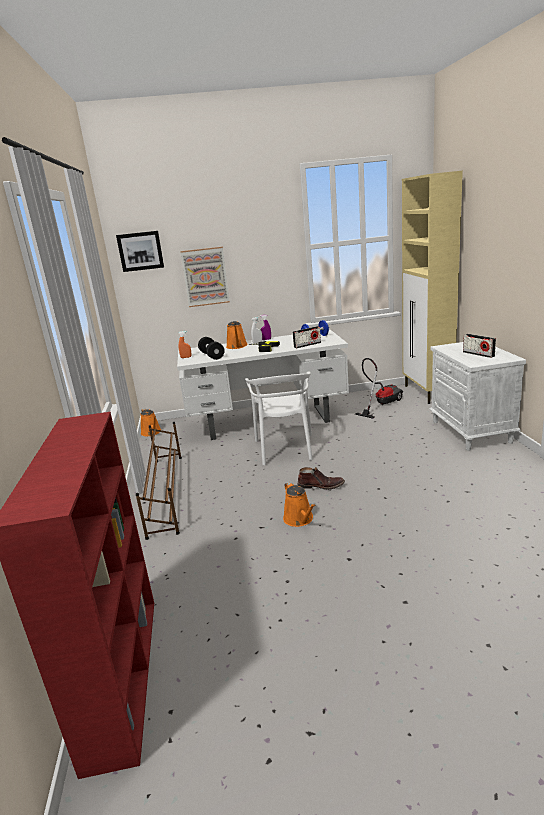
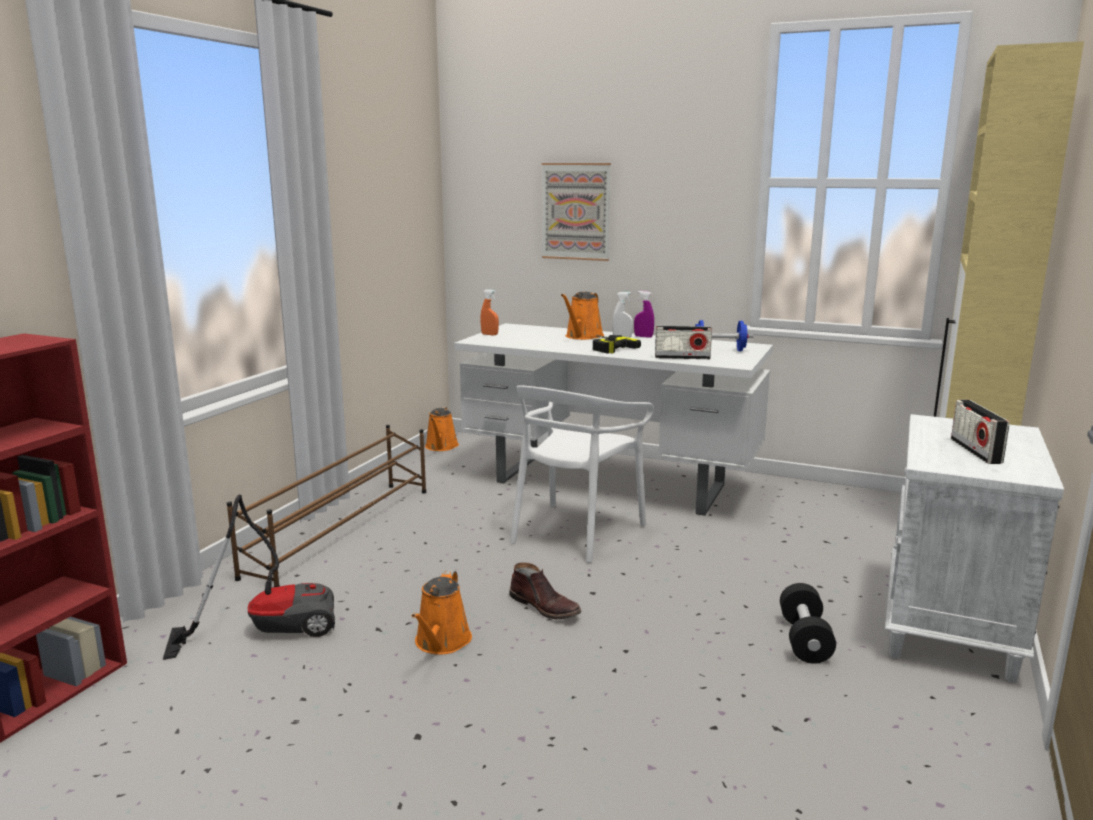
camera: 30 degrees right, 5 degrees down
(140, 251) = (485, 156): picture -> none
(212, 355) = (524, 340): black dumbbell -> black dumbbell (804, 639)
(381, 404) = (838, 516): vacuum cleaner -> vacuum cleaner (270, 627)

